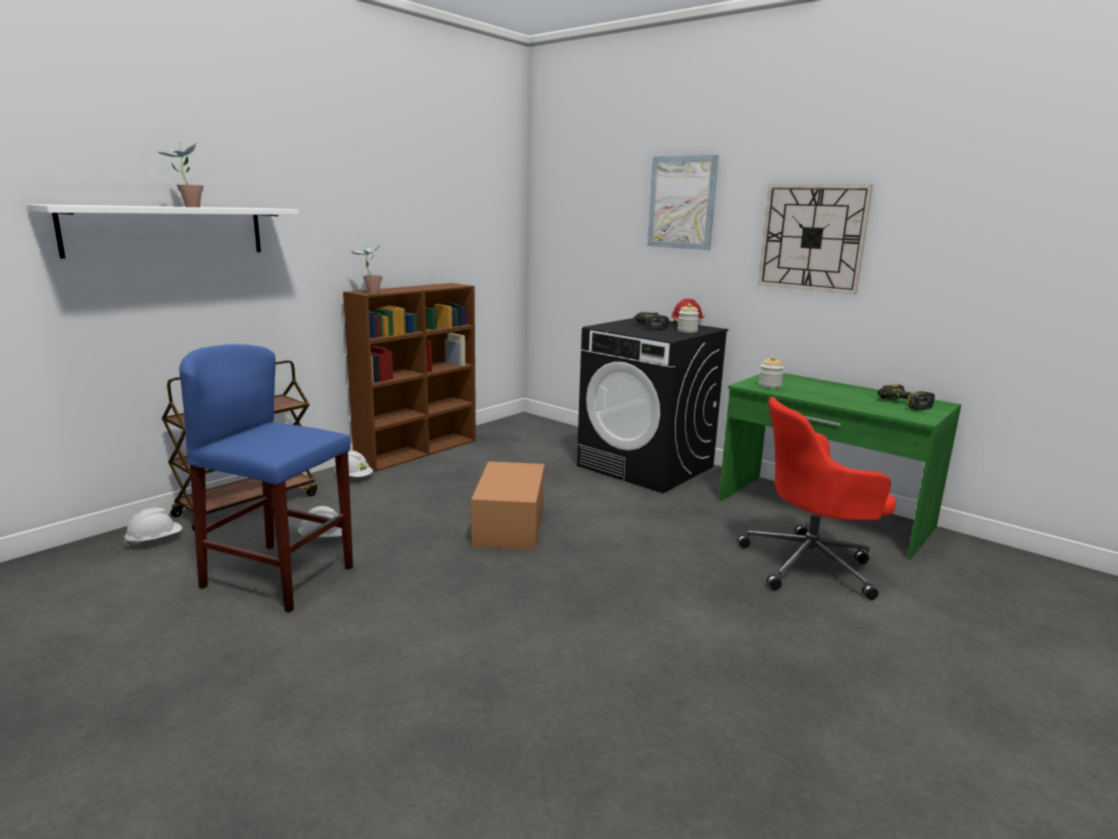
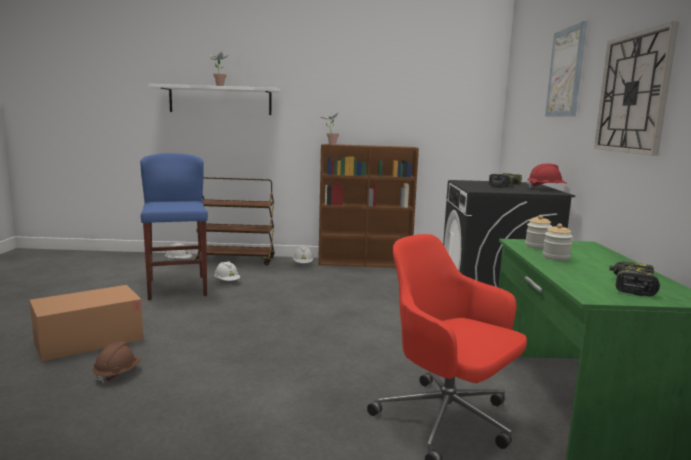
camera: 50 degrees right, 5 degrees down
(510, 525) = (315, 309): cardboard box -> cardboard box (89, 340)
(529, 703) = (117, 374): none -> brown hard hat
(687, 331) = (521, 190): jar -> jar (555, 258)

